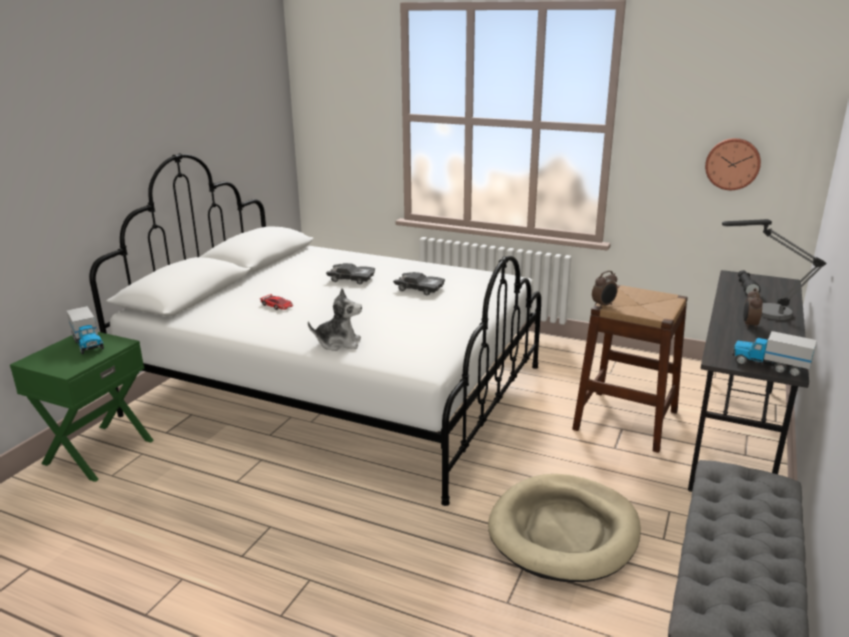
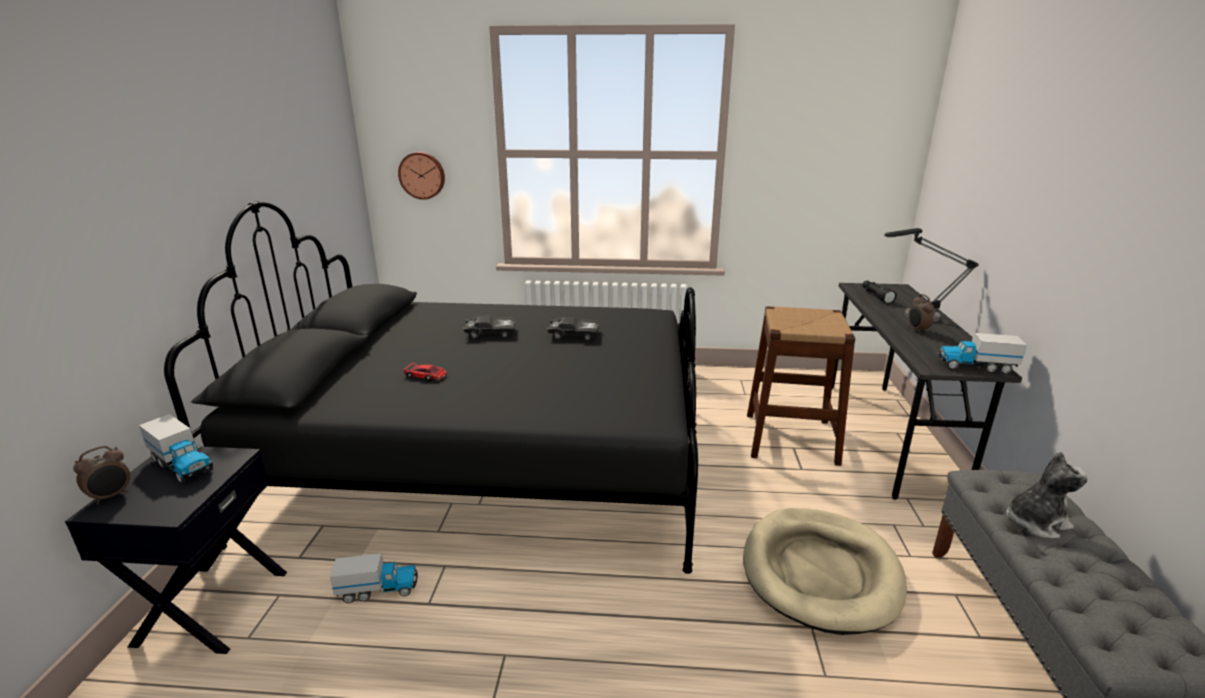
camera: 20 degrees left, 0 degrees up
(97, 451) = (211, 607): green nightstand -> black nightstand
(207, 465) = (378, 590): none -> toy truck
(338, 343) = (535, 410): plush toy -> plush toy (1035, 522)
(340, 391) = (491, 460): white bed -> black bed
(603, 305) = (780, 328): alarm clock -> alarm clock (111, 496)
(732, 163) = (837, 182): wall clock -> wall clock (422, 175)

